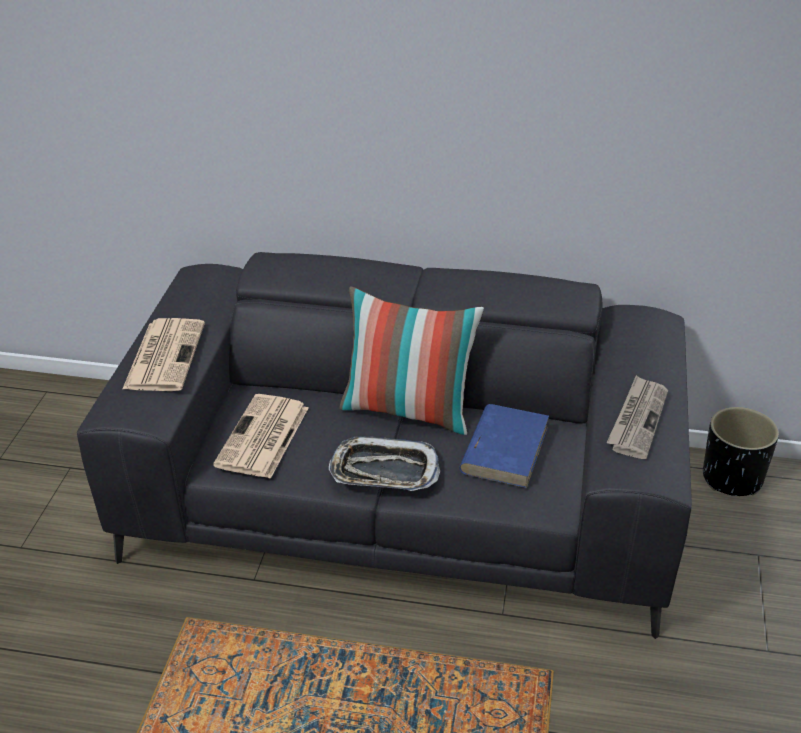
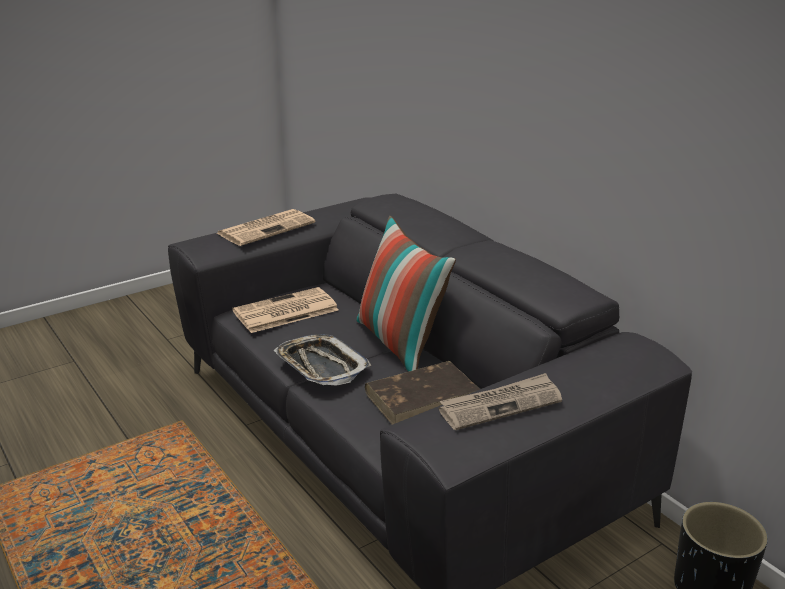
camera: 45 degrees right, 10 degrees down
(505, 449) = (423, 397): blue book -> brown book

